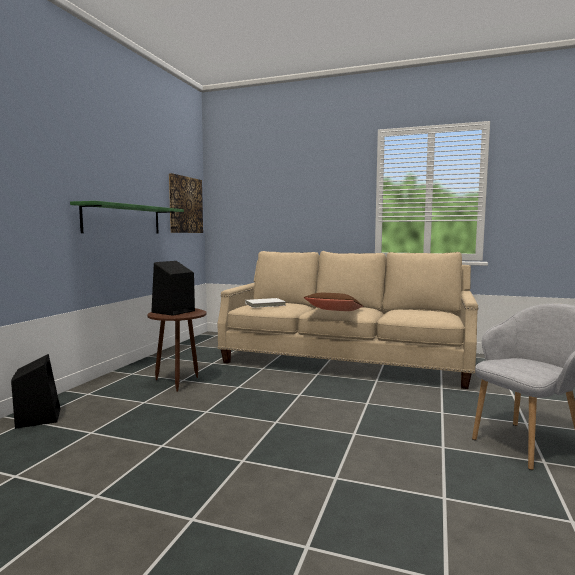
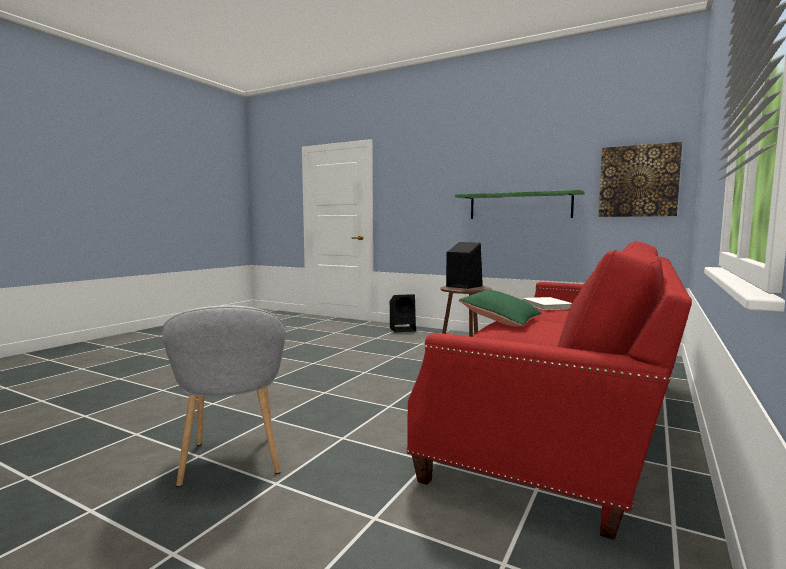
camera: 100 degrees right, 0 degrees up
(334, 312) = (500, 320): brown pillow -> green pillow
(345, 360) = (564, 417): beige sofa -> red sofa

